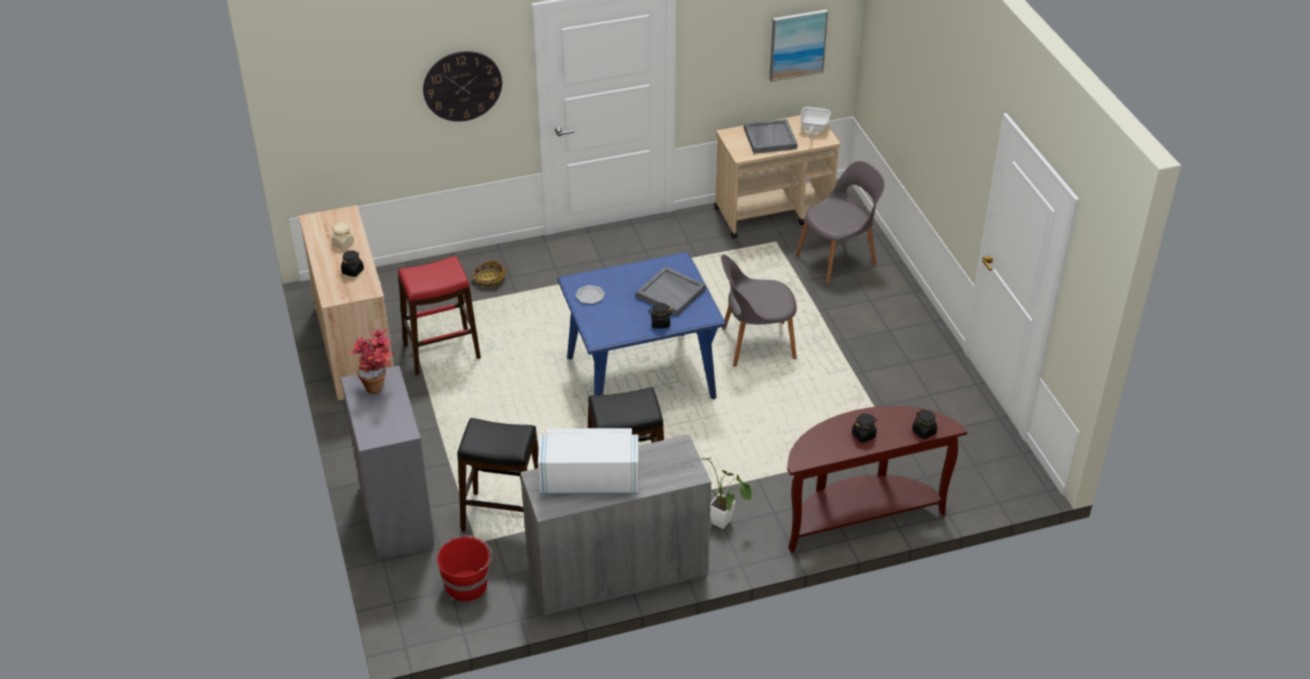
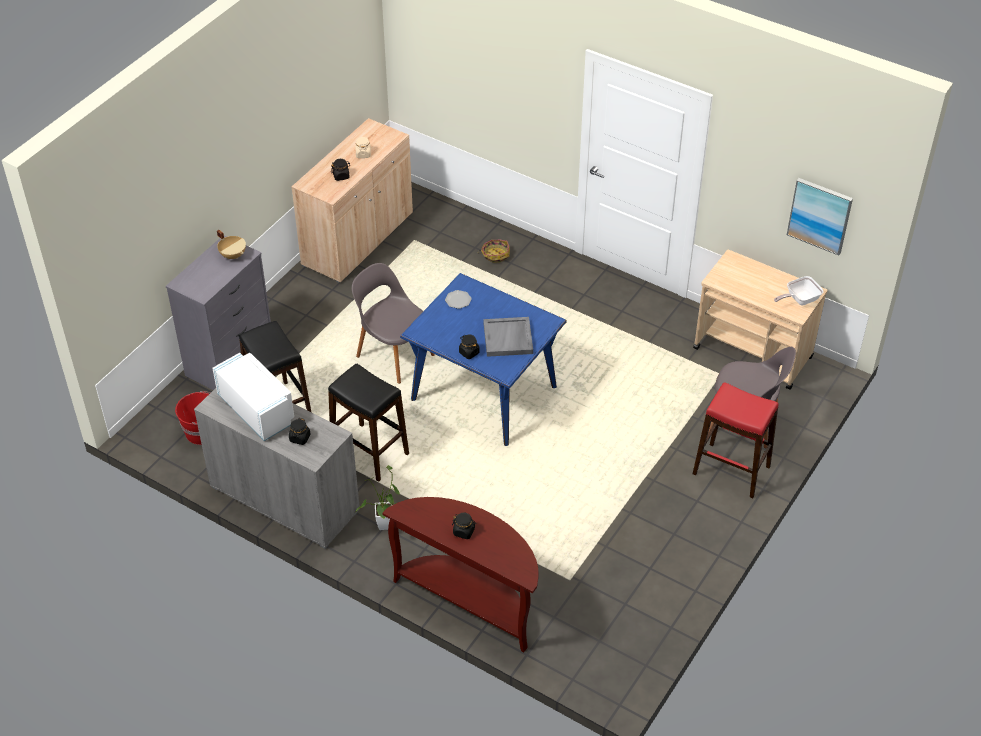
camera: 50 degrees right, 5 degrees up
(378, 384) = (233, 255): potted plant -> beige cooking pot
(442, 351) = (399, 280): red stool -> red stool (731, 470)
(462, 86) = (523, 88): wall clock -> none
(756, 344) = (590, 433): grey chair -> grey chair (394, 354)
(769, 138) = (756, 282): grey tray -> none
(924, 432) = (504, 565): black jar -> black jar (300, 438)

